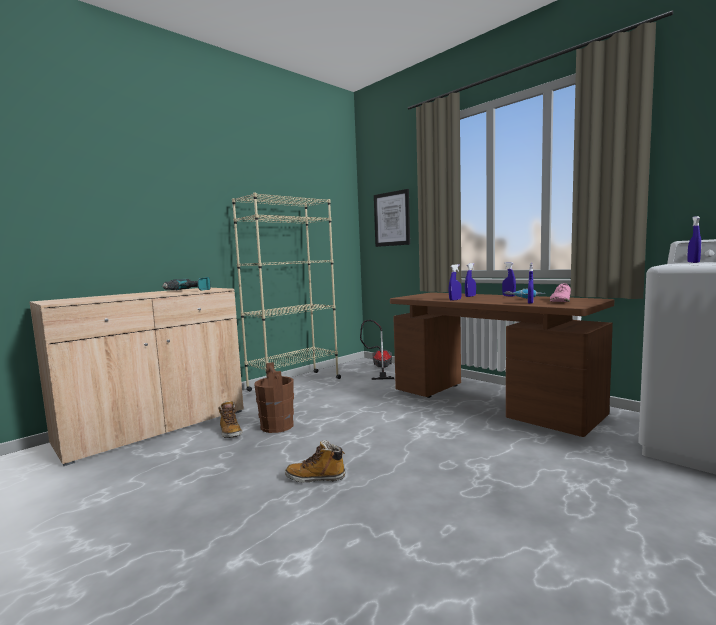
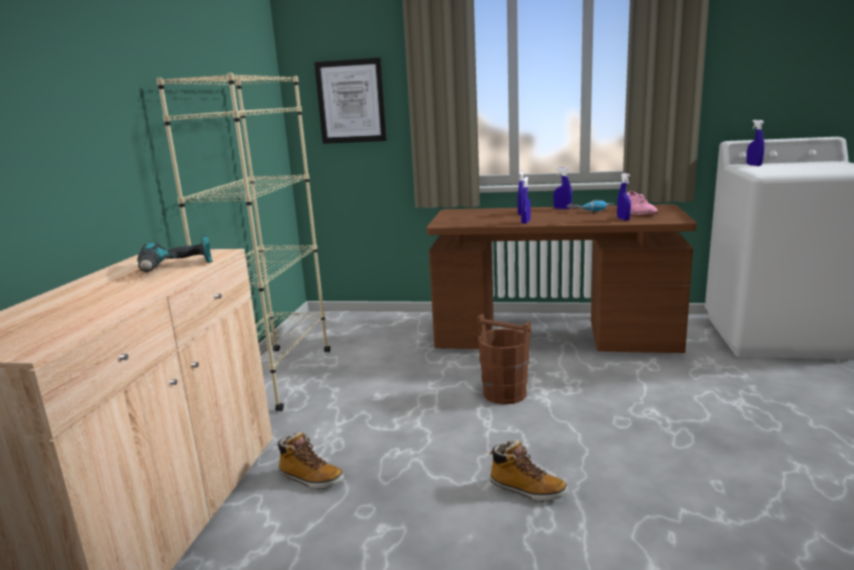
camera: 35 degrees left, 10 degrees up
(277, 426) = (362, 445): brown bucket -> brown bucket (504, 393)
(316, 478) = (527, 490): boot -> boot turned 120 degrees counterclockwise
(380, 369) = (361, 323): vacuum cleaner -> none

